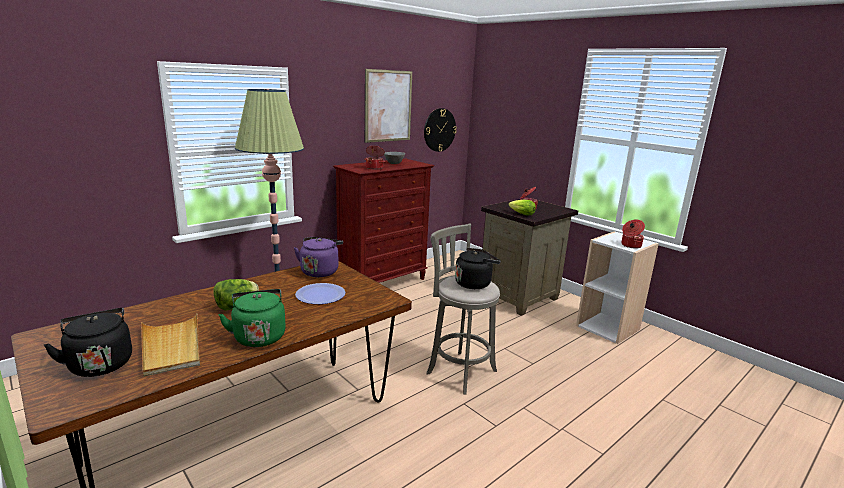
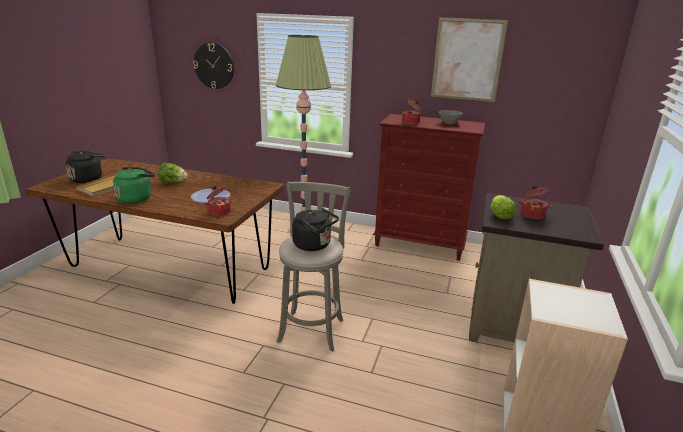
camera: 60 degrees right, 5 degrees up
(320, 271) = (252, 186): purple kettle -> none
(439, 130) = (548, 96): wall clock -> wall clock (214, 66)
(630, 245) = (559, 312): cooking pot -> cooking pot (219, 212)

